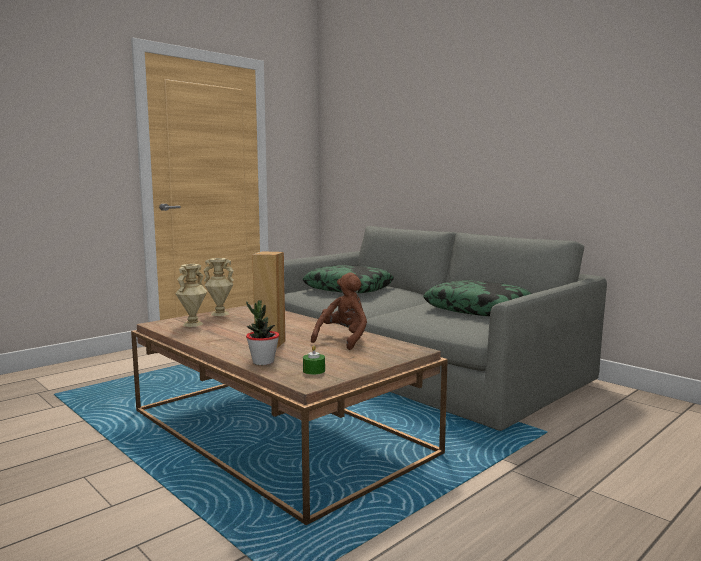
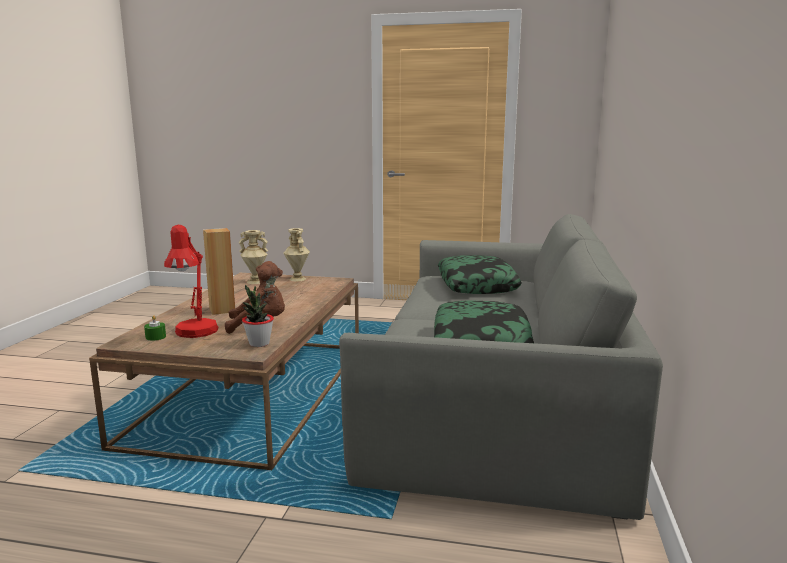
camera: 55 degrees right, 5 degrees up
(263, 362) = (167, 320): potted plant -> potted plant (259, 344)
(330, 358) = (194, 334): none -> red table lamp

